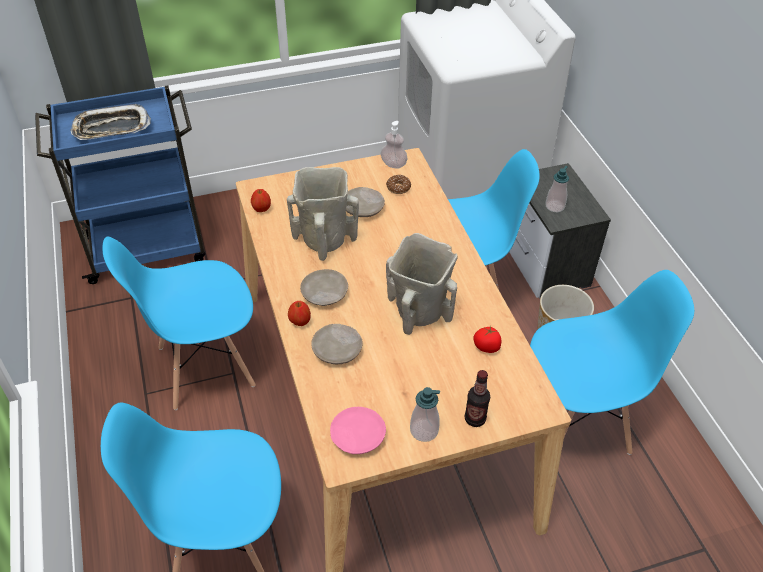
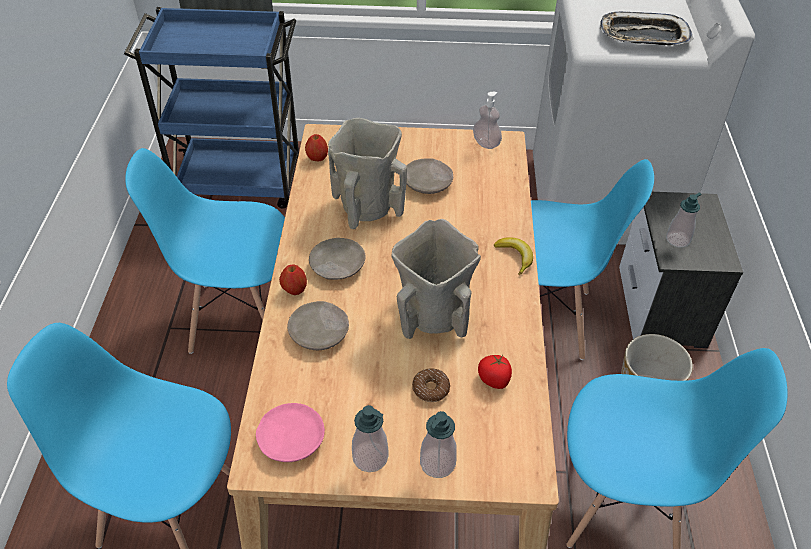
camera: 20 degrees right, 0 degrees up
(111, 128) = (209, 43): tray -> tray (643, 36)
(398, 187) = (478, 170): donut -> donut (430, 389)
(459, 250) = (515, 257): none -> banana
(475, 419) = (437, 463): bottle -> soap dispenser

